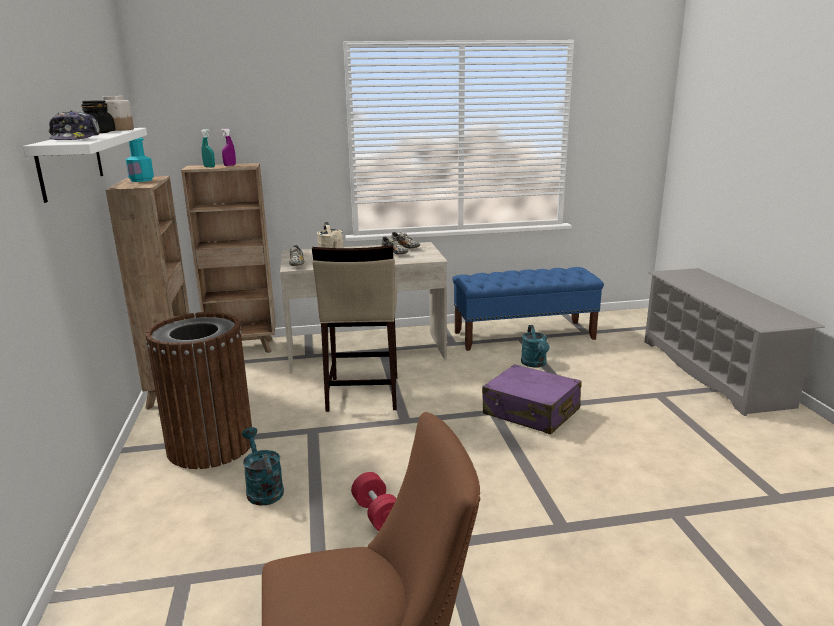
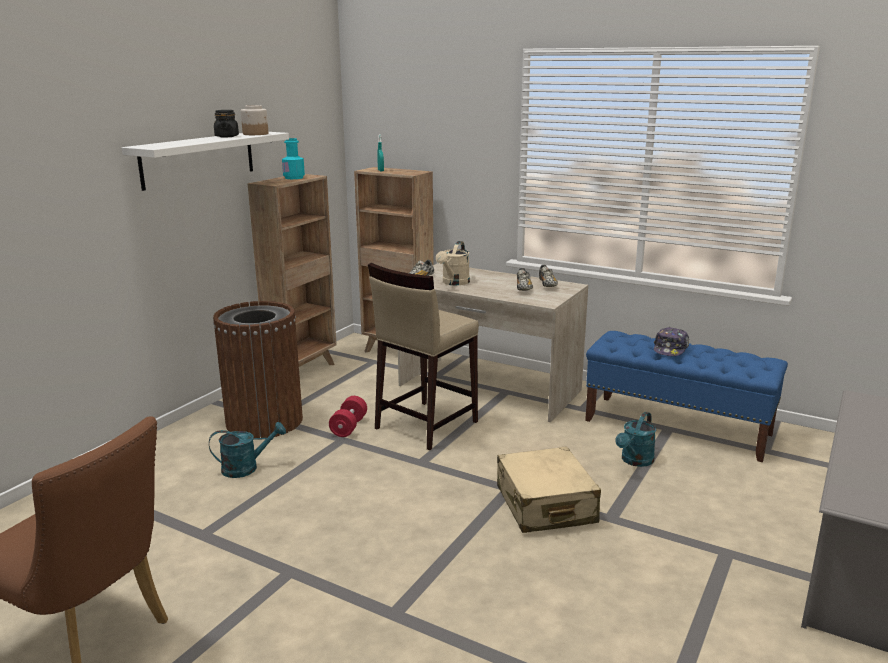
camera: 40 degrees right, 0 degrees up
(76, 139) = (174, 143): cap -> cap (670, 349)
(230, 165) = (400, 171): purple spray bottle -> none
(262, 489) = (246, 468): turquoise watering can -> turquoise watering can turned 60 degrees clockwise
(377, 514) = (283, 524): red dumbbell -> red dumbbell (349, 427)
(531, 412) = (545, 505): purple suitcase -> beige suitcase

